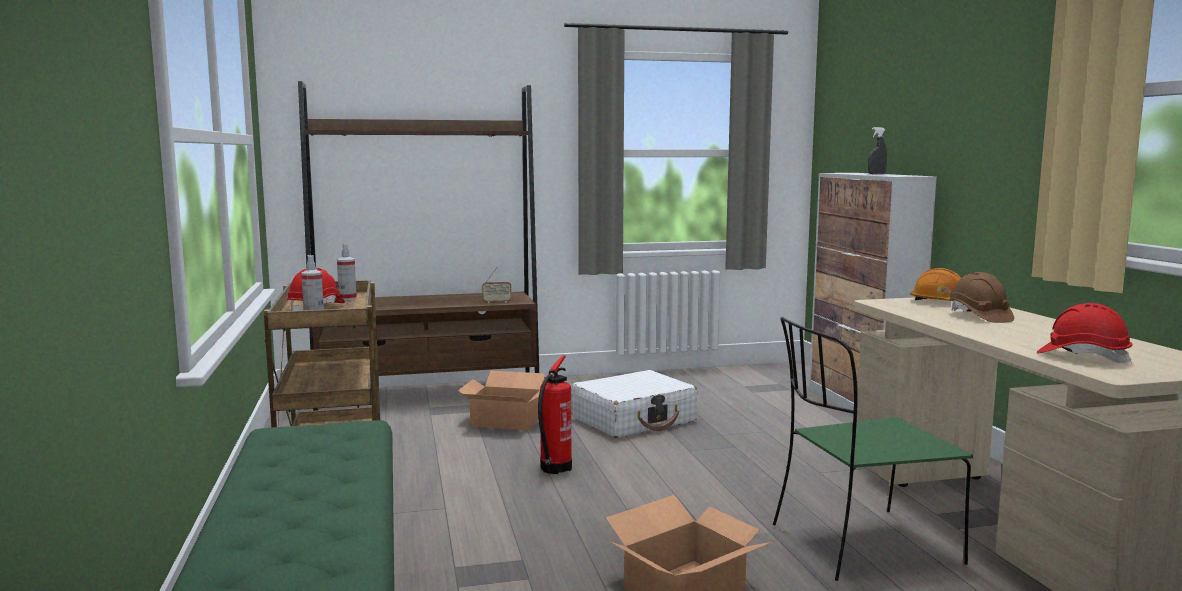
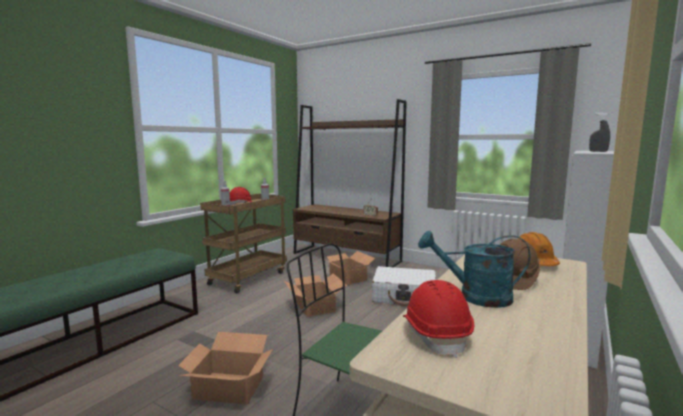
camera: 45 degrees right, 0 degrees up
(554, 469) = (315, 306): fire extinguisher -> cardboard box
(1009, 333) = (475, 297): none -> turquoise watering can

